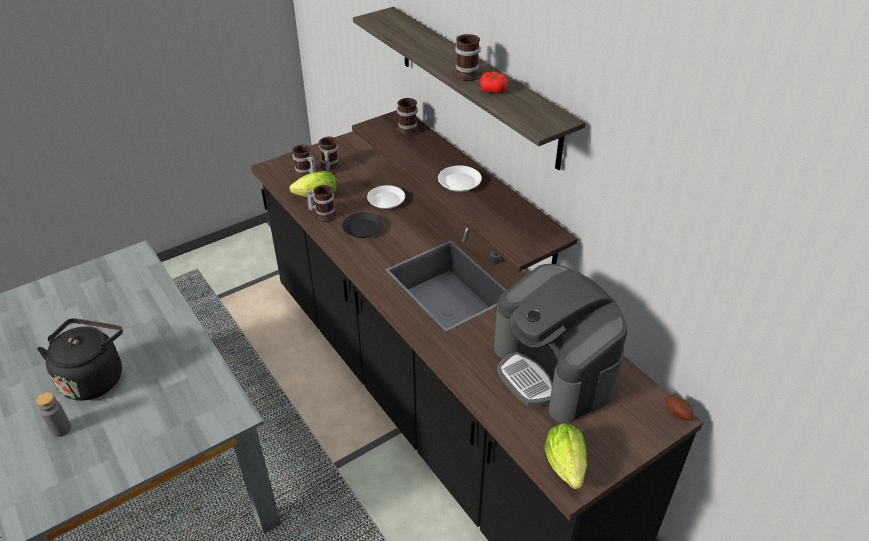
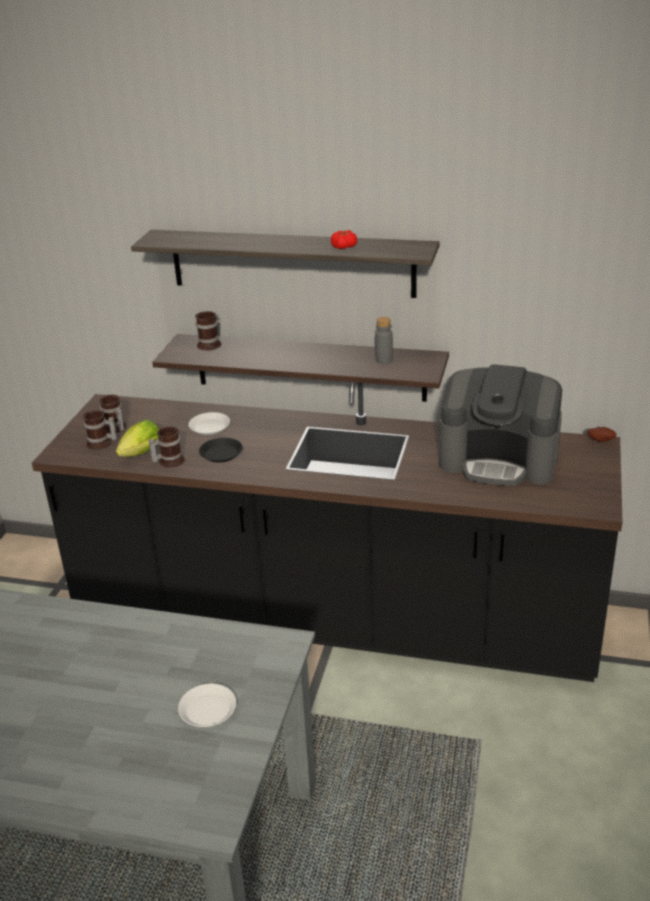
camera: 40 degrees left, 10 degrees down
(61, 429) = (137, 755): grey bottle -> grey bottle (384, 360)
(94, 377) = (105, 704): black kettle -> none
(459, 182) = (312, 358): white plate -> white plate (207, 710)
(466, 73) = (304, 245): mug -> none
(566, 469) = (586, 503): lettuce -> none

